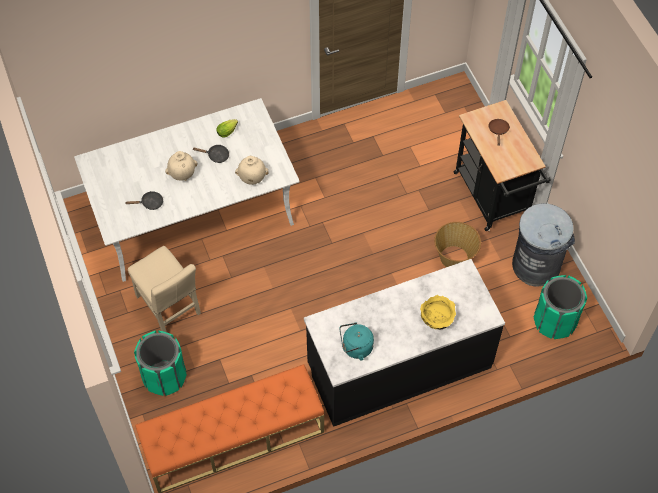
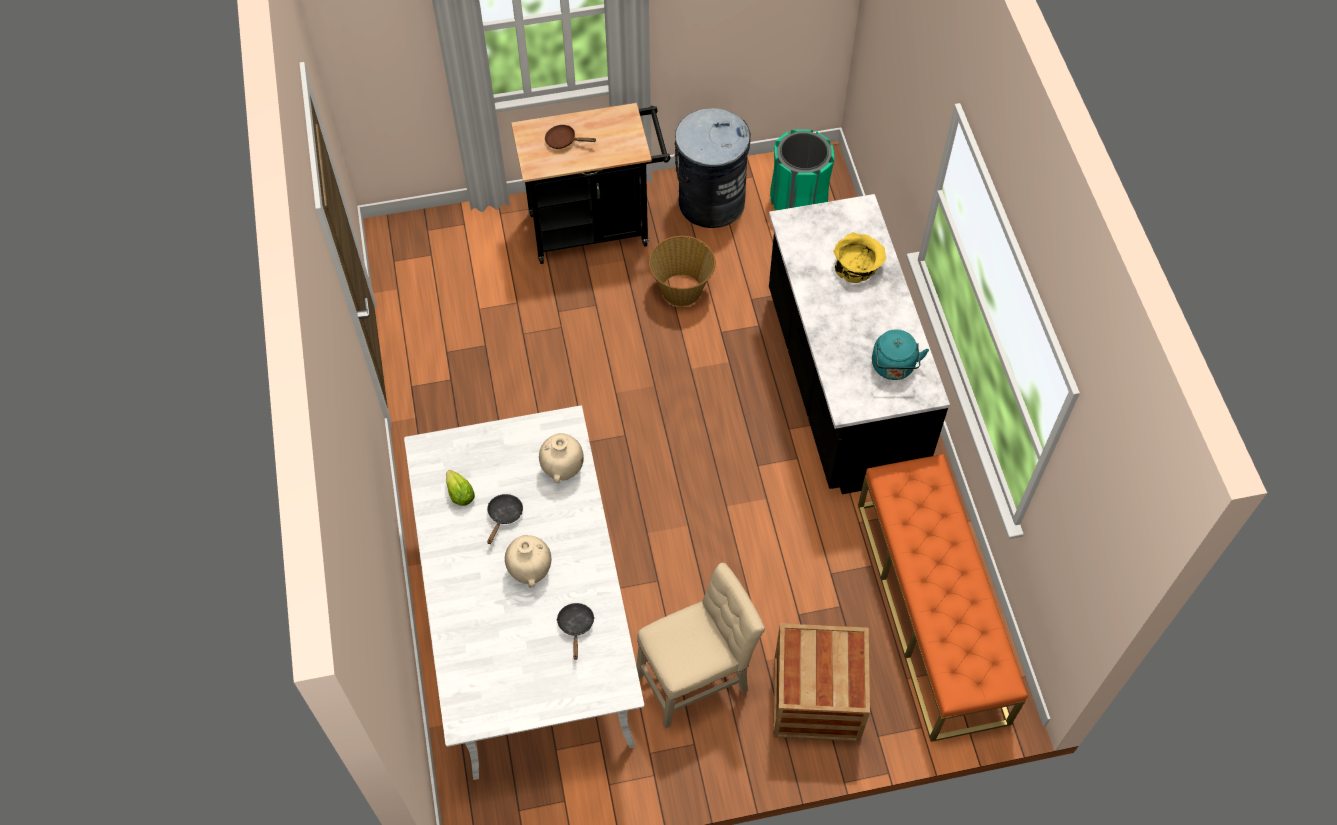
camera: 80 degrees left, 0 degrees up
(164, 376) = (816, 698): green trash can -> crate

